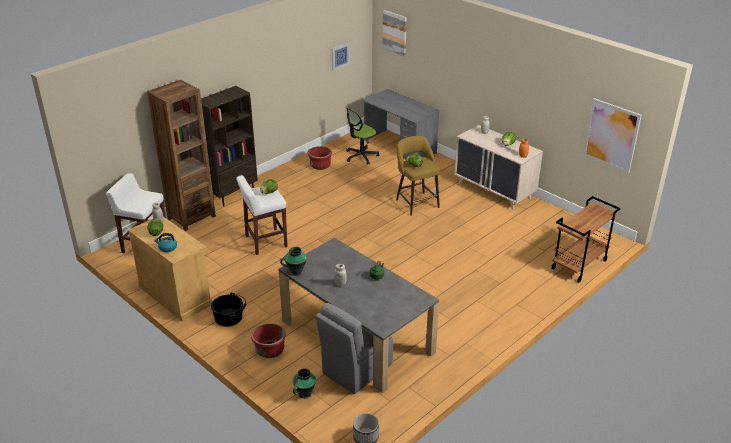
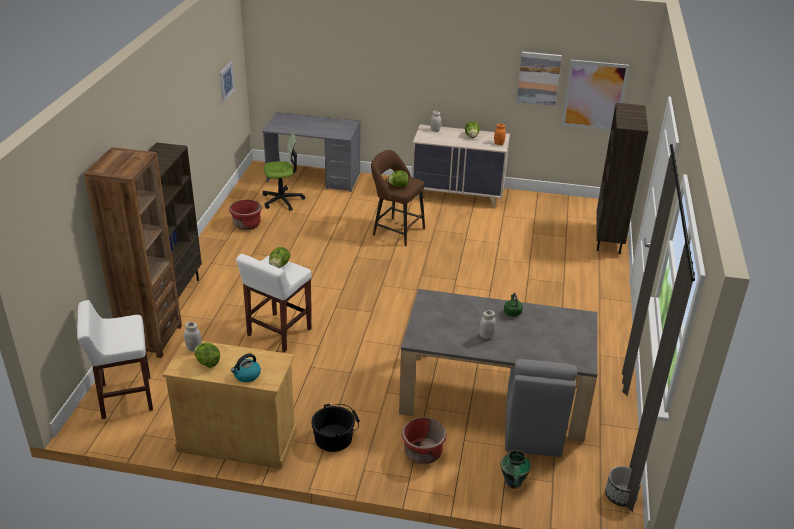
camera: 35 degrees left, 0 degrees up
(295, 272) = (425, 343): vase -> none
(361, 156) = (282, 200): office chair -> office chair turned 120 degrees counterclockwise
(395, 32) = (282, 39): picture -> picture (538, 78)
(416, 202) = (396, 231): yellow stool -> brown stool
(579, 265) = (608, 240): brown cart -> brown bookcase

